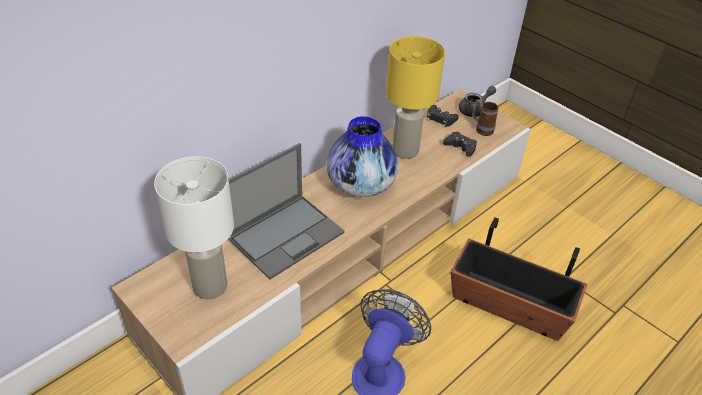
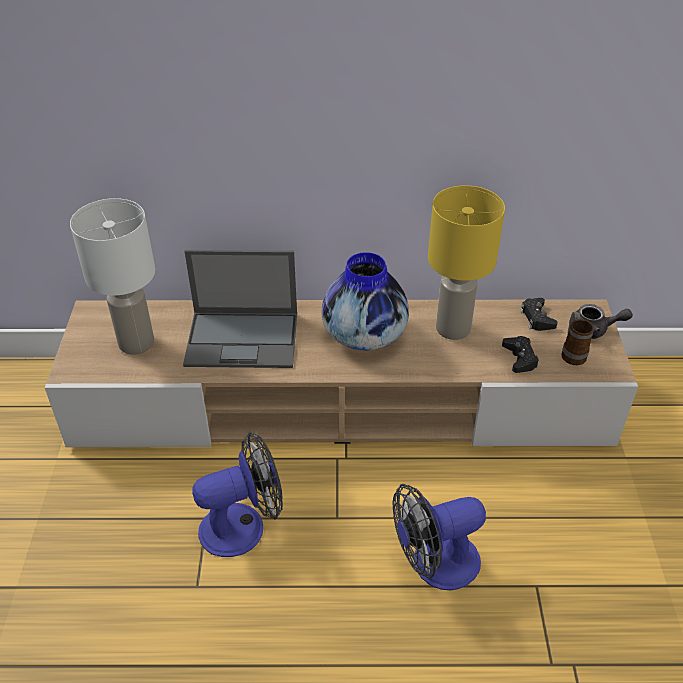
camera: 45 degrees right, 0 degrees up
(509, 306) = (434, 565): planter -> fan

